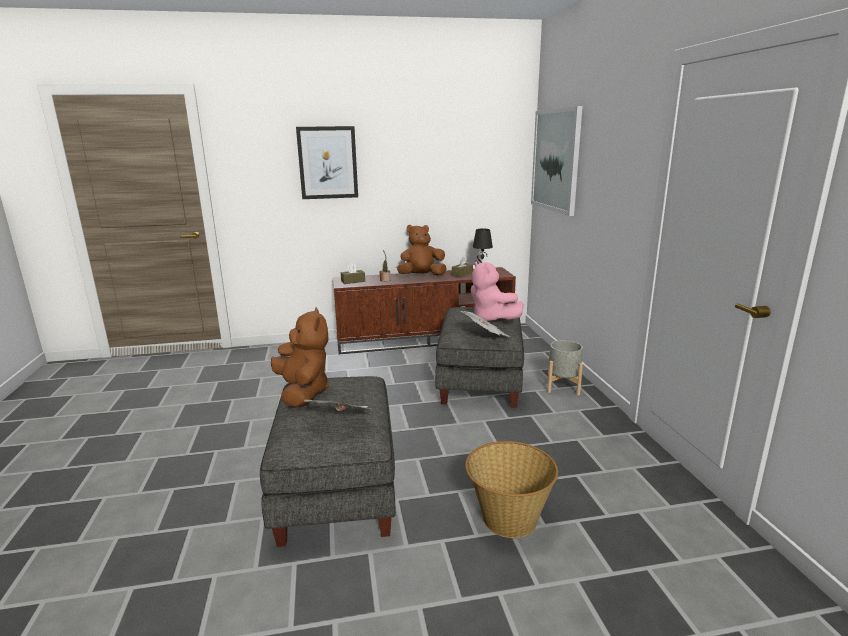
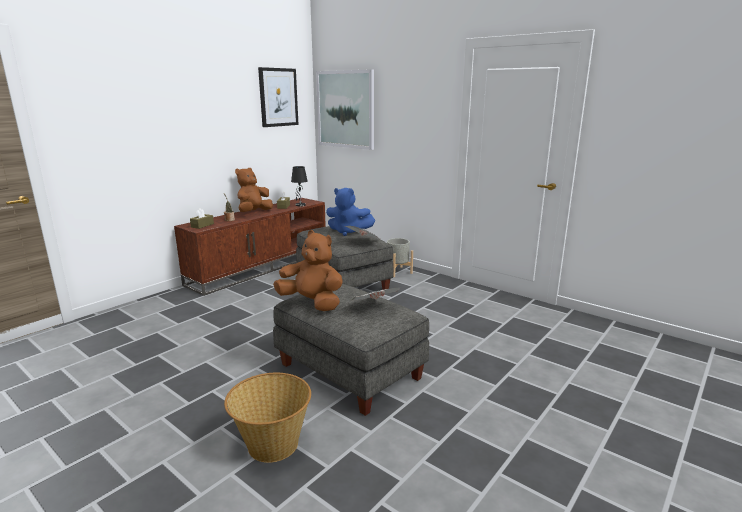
camera: 40 degrees left, 0 degrees up
(328, 163) = (160, 114): picture -> picture (278, 97)
(491, 319) = (348, 232): pink plush toy -> blue plush toy
(508, 519) = (466, 344): basket -> basket (272, 445)

